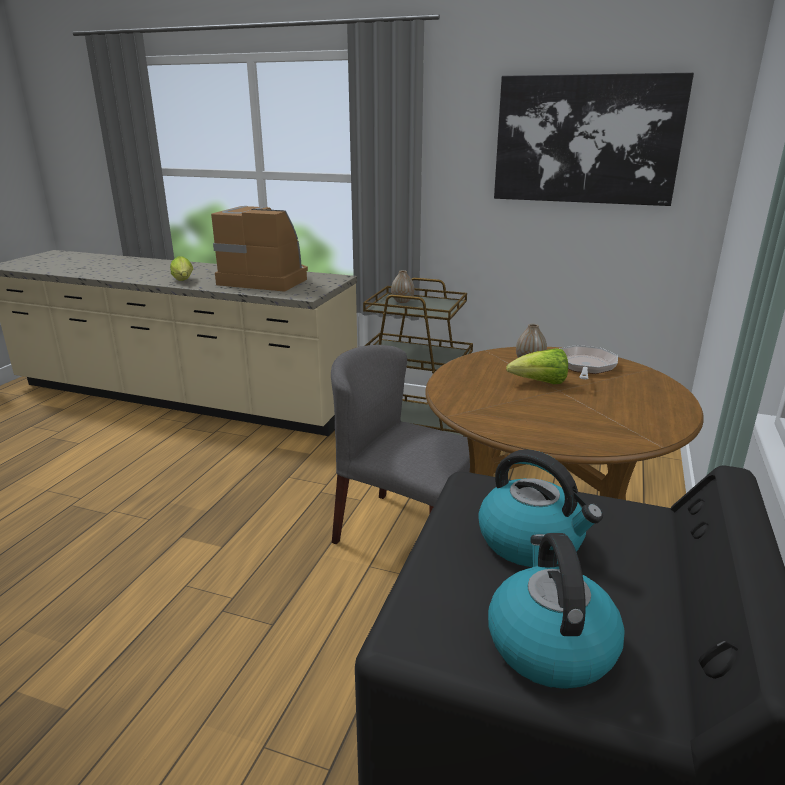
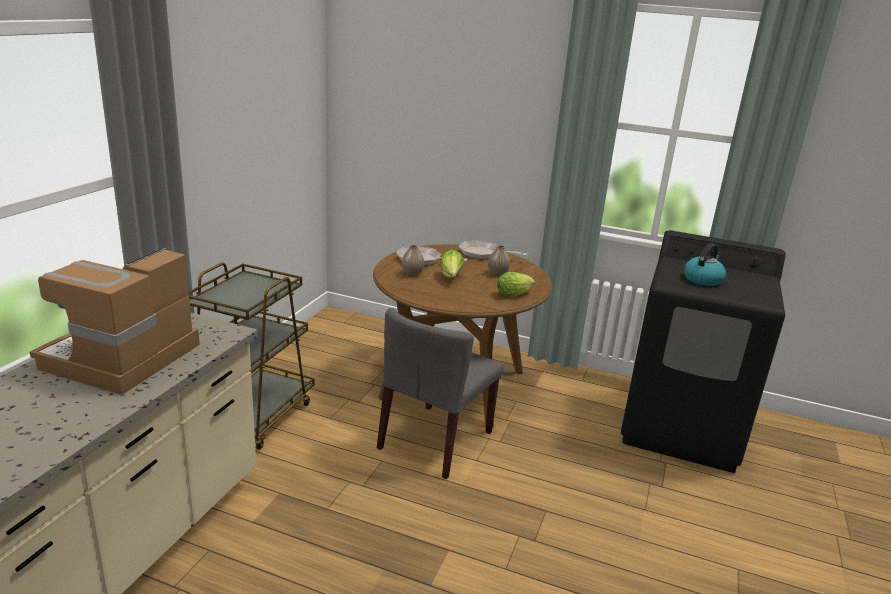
camera: 90 degrees left, 0 degrees up
(184, 281) = (67, 426): lettuce -> lettuce (515, 294)
(402, 301) = (227, 297): vase -> vase (498, 273)
(549, 643) = (754, 285): kettle -> none
(586, 140) = (264, 98): picture -> none
(663, 404) = (483, 254): none -> frying pan

